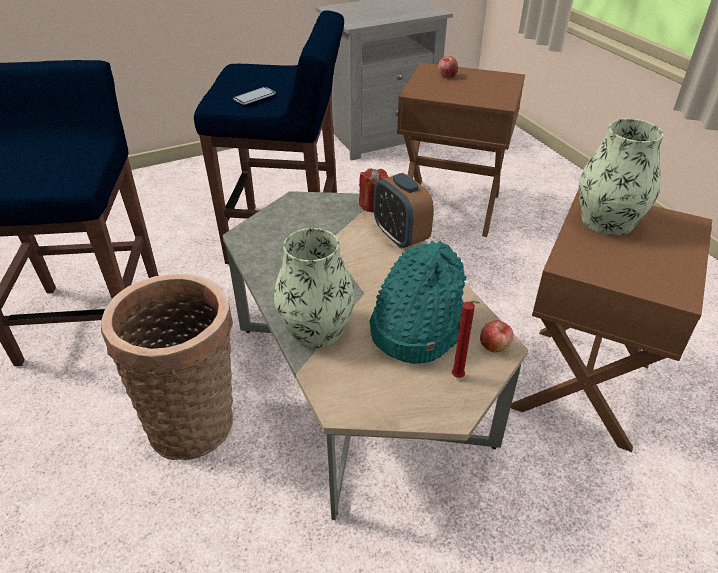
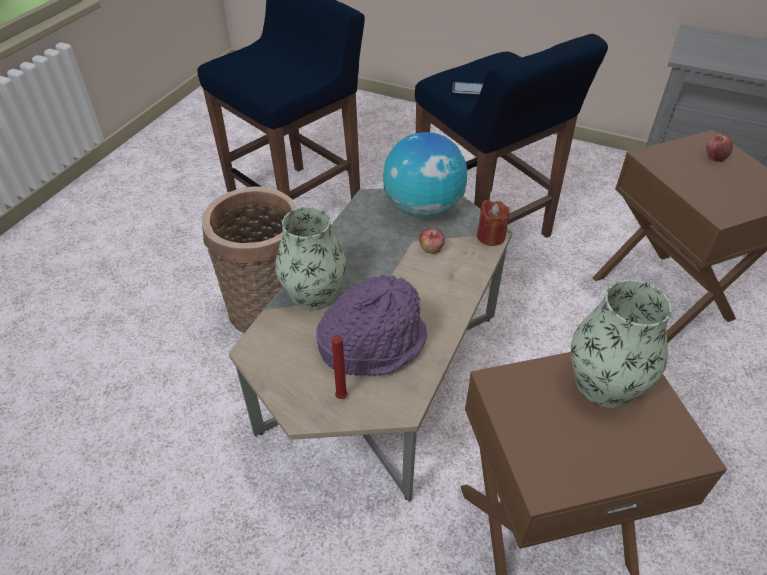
camera: 50 degrees right, 5 degrees up
(298, 217) = (423, 209): none -> globe
(400, 236) = (469, 274): alarm clock -> none
(416, 326) = (372, 343): turquoise hat -> purple hat
(494, 346) = (398, 402): apple -> apple (431, 249)

